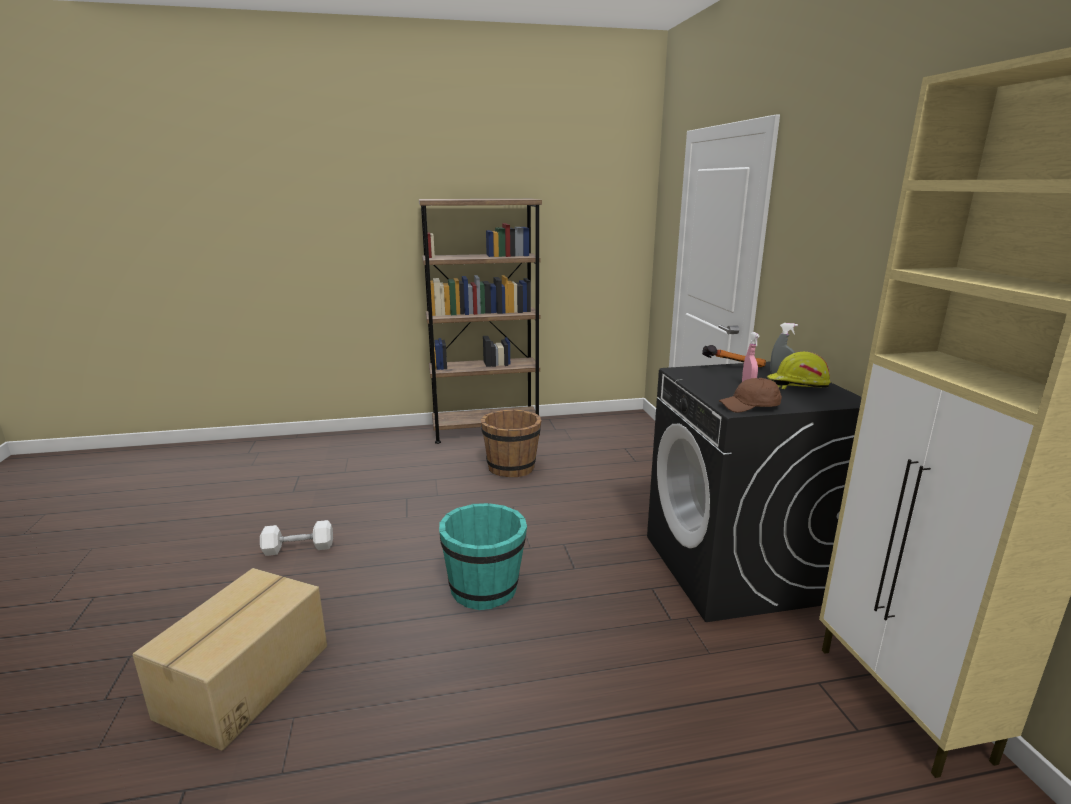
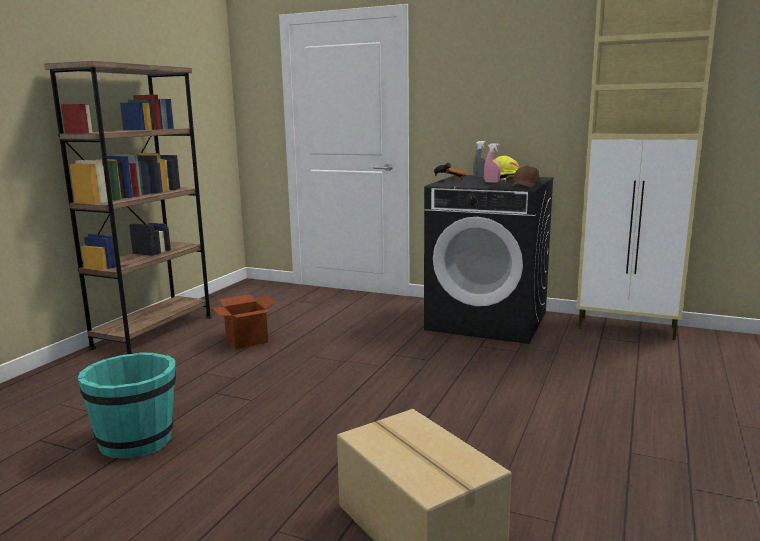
camera: 55 degrees left, 5 degrees down
(298, 548) = (217, 465): white dumbbell -> none
(485, 588) = (413, 394): turquoise bucket -> turquoise bucket (137, 440)
(511, 467) = (247, 340): brown bucket -> cardboard box

